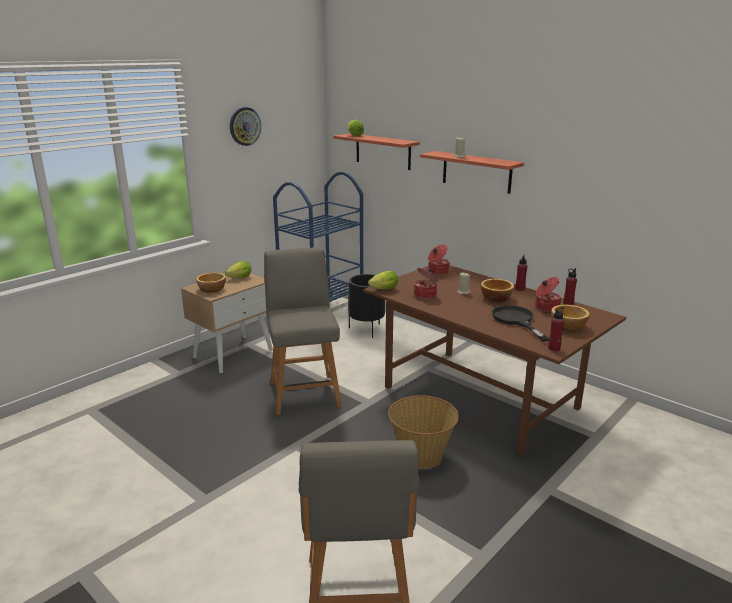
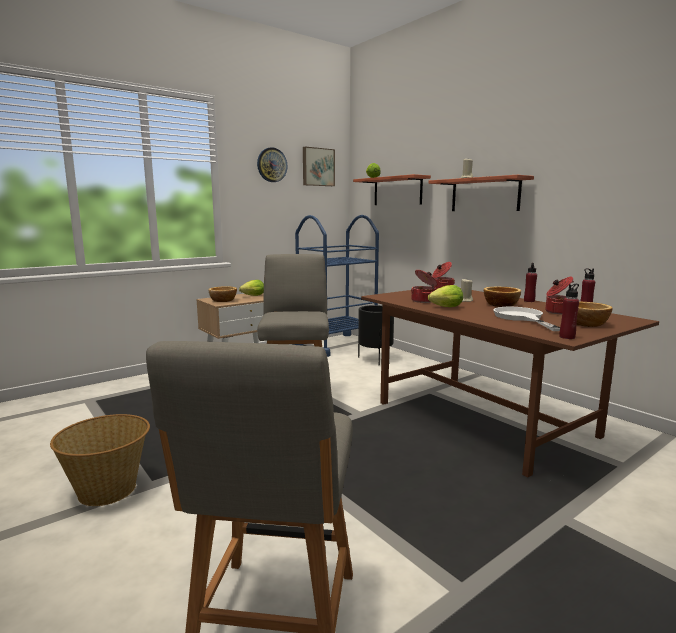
camera: 10 degrees right, 10 degrees down
(292, 120) = (317, 167): none -> picture
(382, 289) = (380, 297): lettuce -> lettuce (444, 307)
(421, 455) = (405, 466): basket -> basket (108, 489)
(516, 320) = (522, 318): black frying pan -> white frying pan

